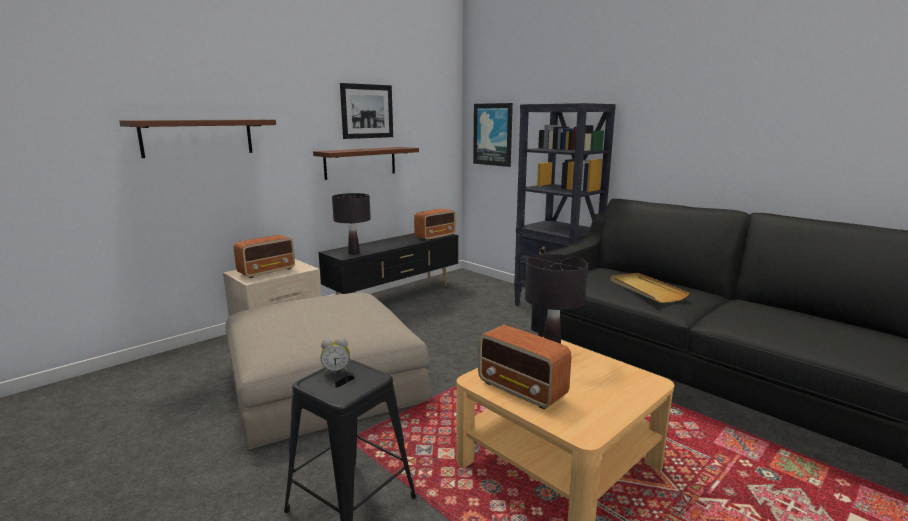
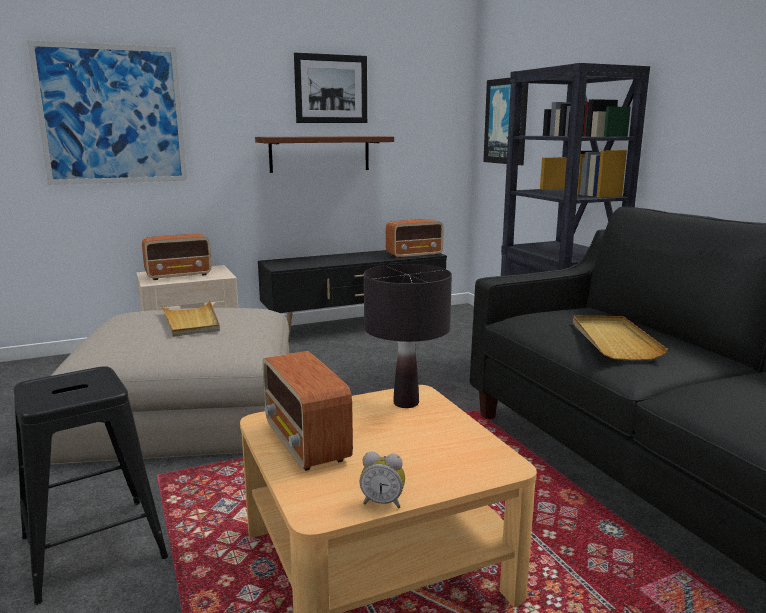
camera: 20 degrees right, 0 degrees up
(198, 137) = (112, 115): brown shelf -> picture
(325, 311) = (191, 321): none -> beige tray
(336, 371) = (77, 377): alarm clock -> alarm clock (383, 502)
(353, 253) = (293, 265): black table lamp -> none

